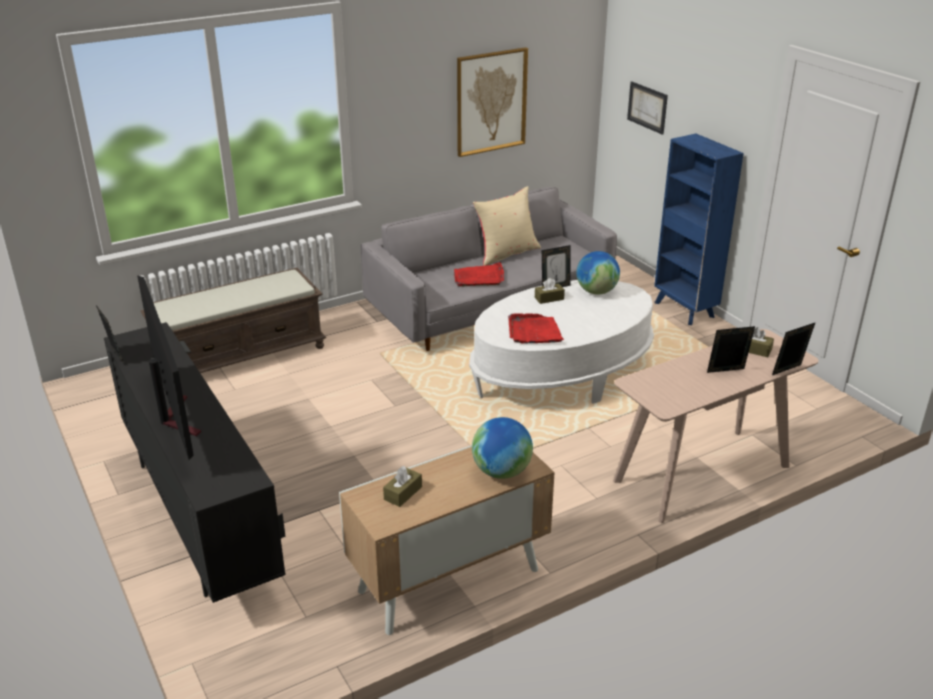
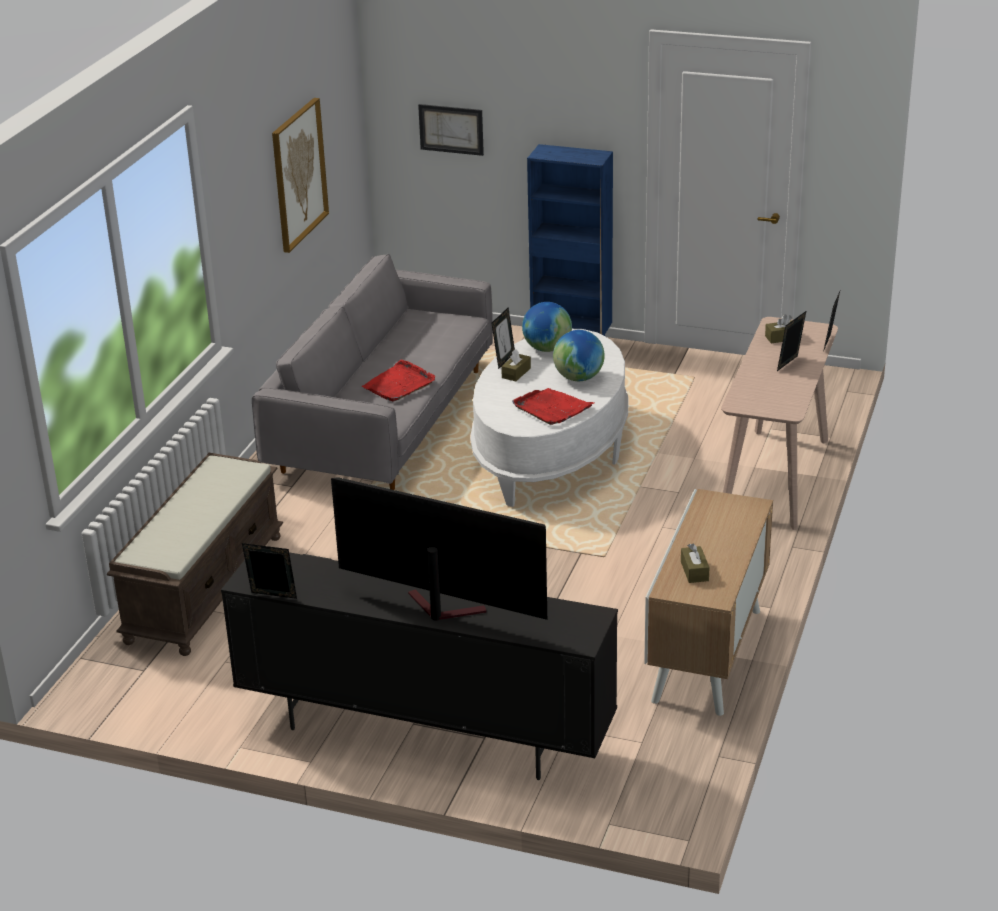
camera: 40 degrees left, 0 degrees up
(502, 472) = (738, 519): globe -> globe (579, 378)
(506, 253) = (384, 349): beige pillow -> none

